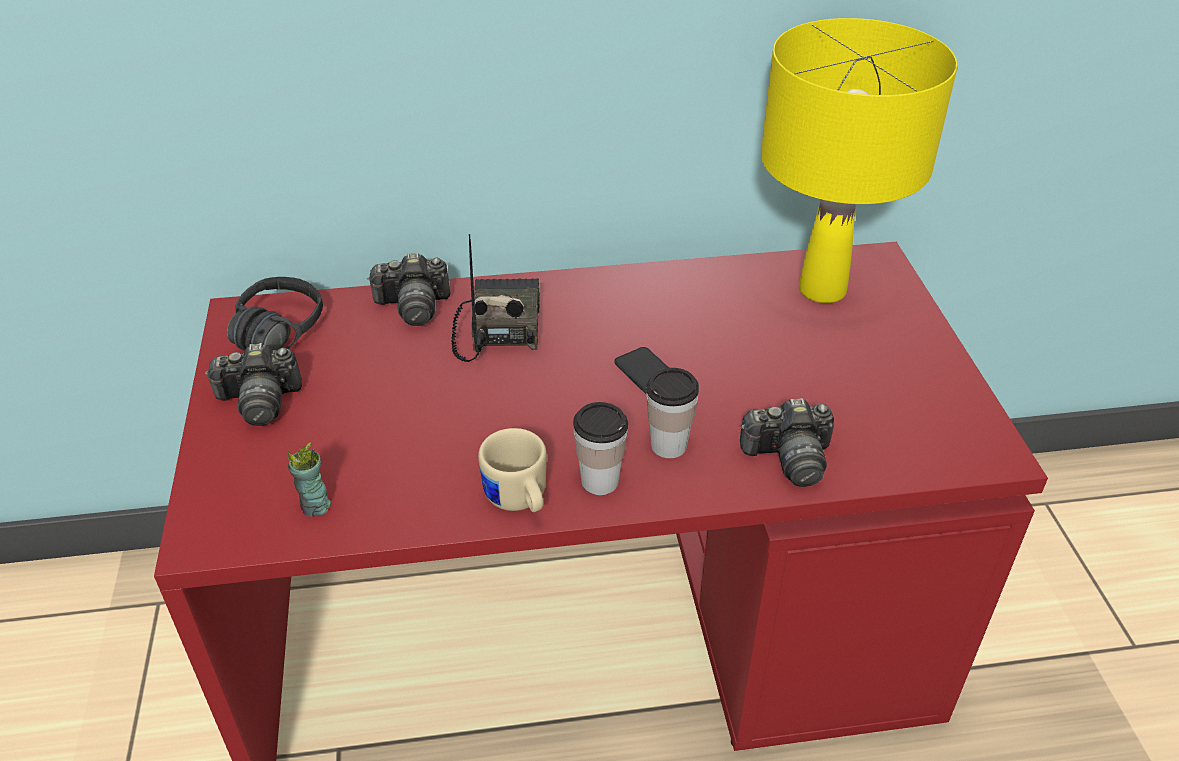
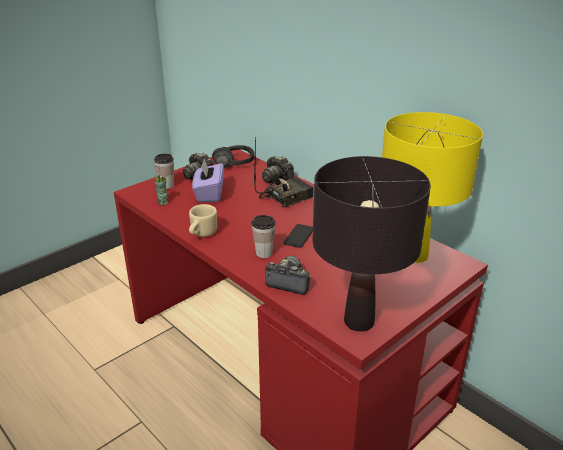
camera: 55 degrees right, 10 degrees down
(365, 421) = (209, 194): none -> purple tissue box
(600, 481) = (228, 246): cup -> cup (166, 186)
(788, 458) = (288, 282): camera -> camera turned 150 degrees clockwise
(954, 433) = (358, 322): none -> black table lamp

